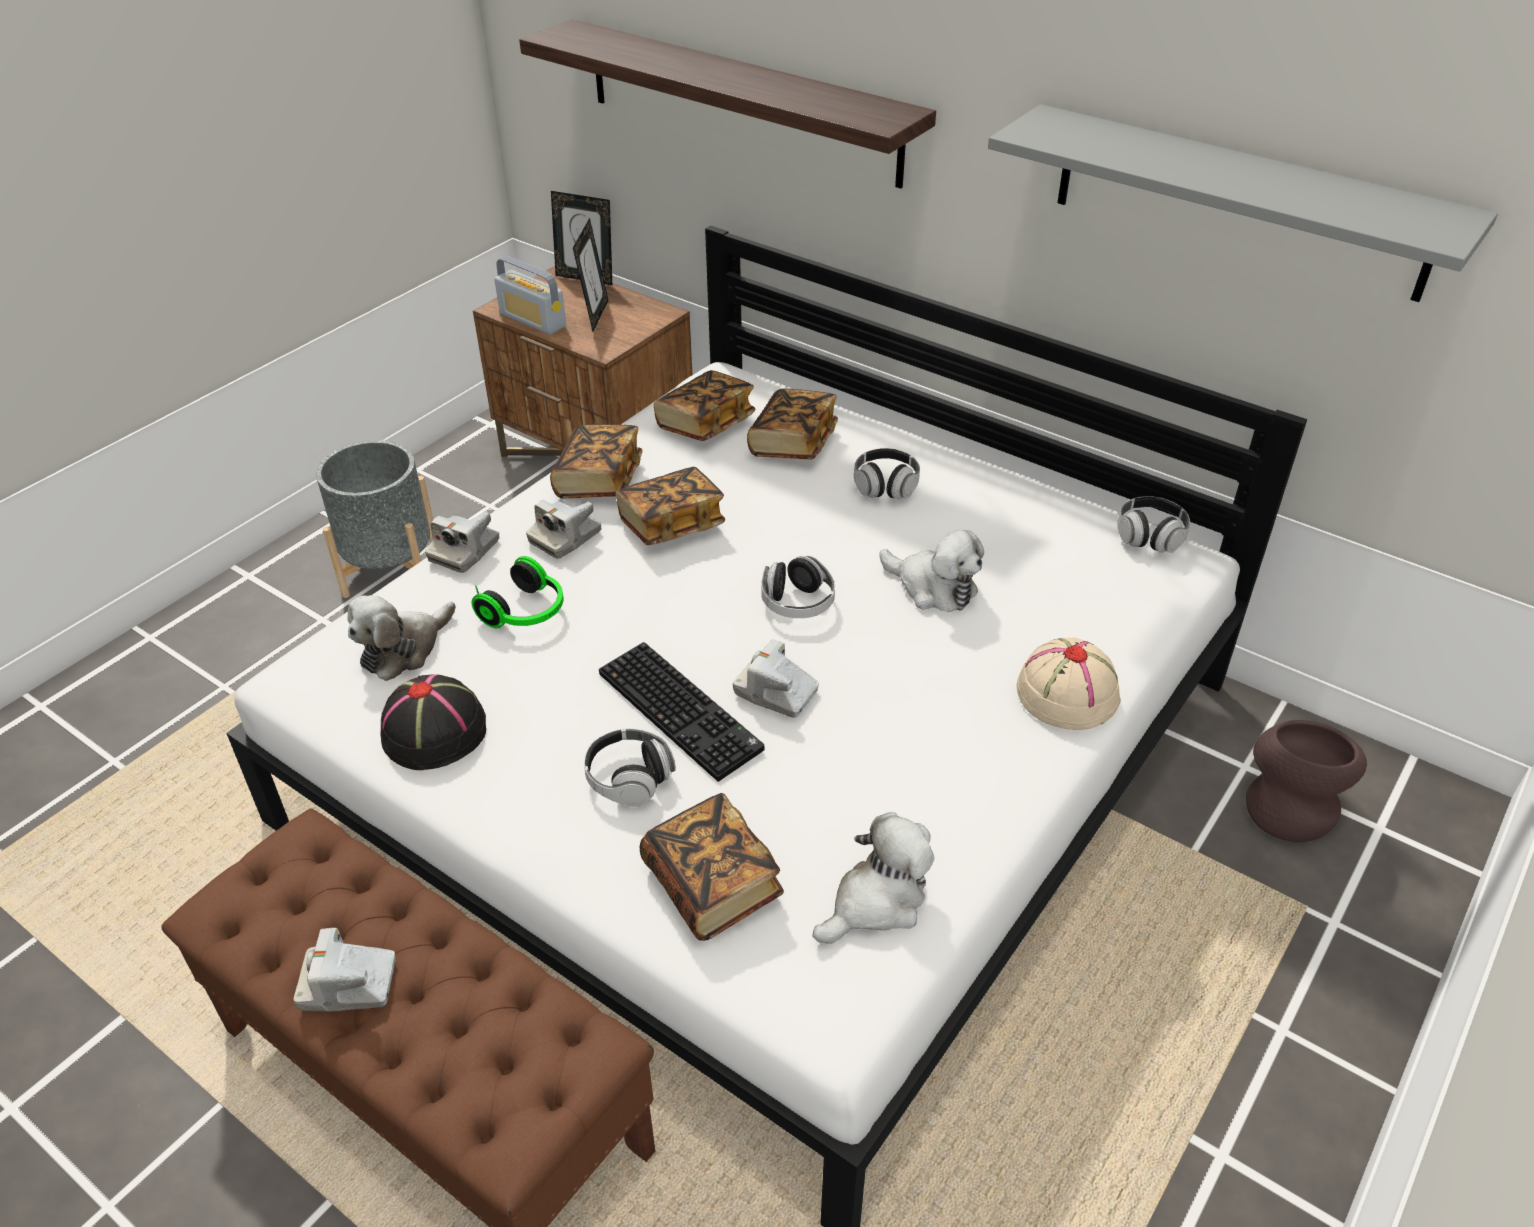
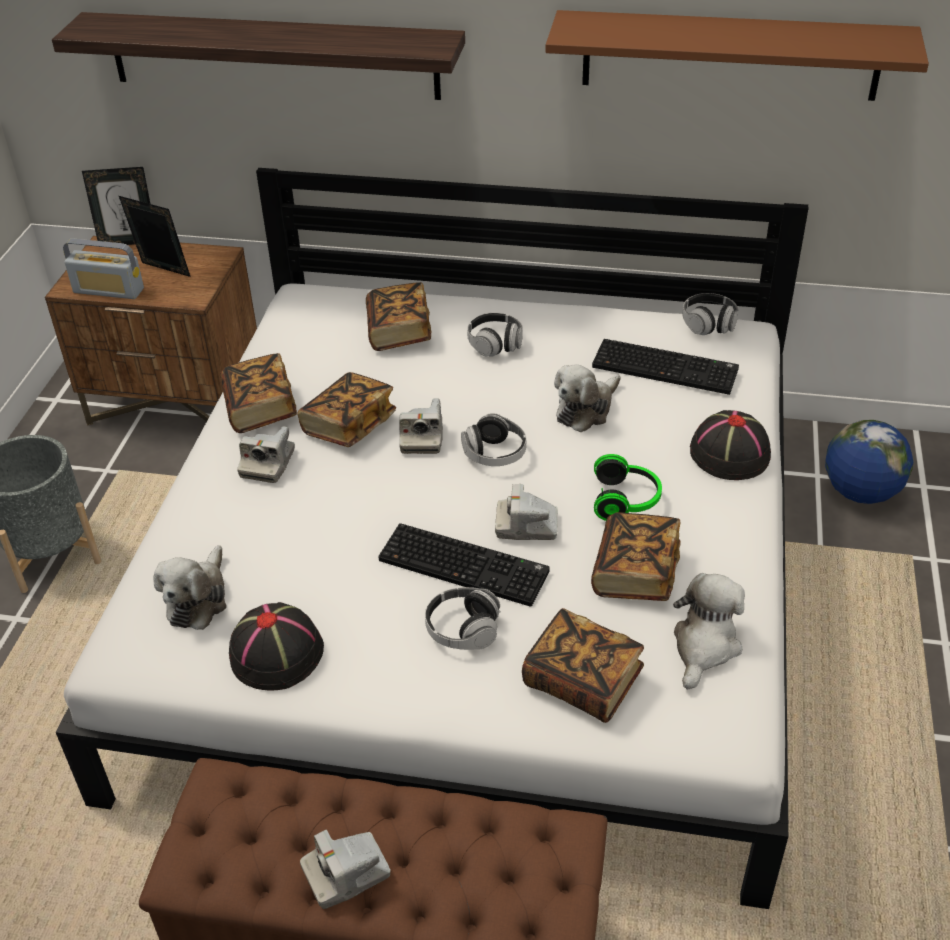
camera: 25 degrees left, 0 degrees up
(464, 551) = (188, 502): camera -> camera (421, 437)
(527, 612) = (282, 533): headphones -> headphones (626, 500)
(595, 315) = (163, 272): picture frame -> picture frame turned 45 degrees counterclockwise
(705, 424) = (316, 337): book -> book (635, 573)
(933, 588) = (586, 409): plush toy -> plush toy turned 120 degrees clockwise
(1061, 570) = (666, 367): none -> keyboard
(1066, 692) = (729, 454): beige hat -> black hat
(1239, 202) = (730, 55): grey shelf -> brown shelf
(1288, 806) = (860, 492): brown vase -> globe

